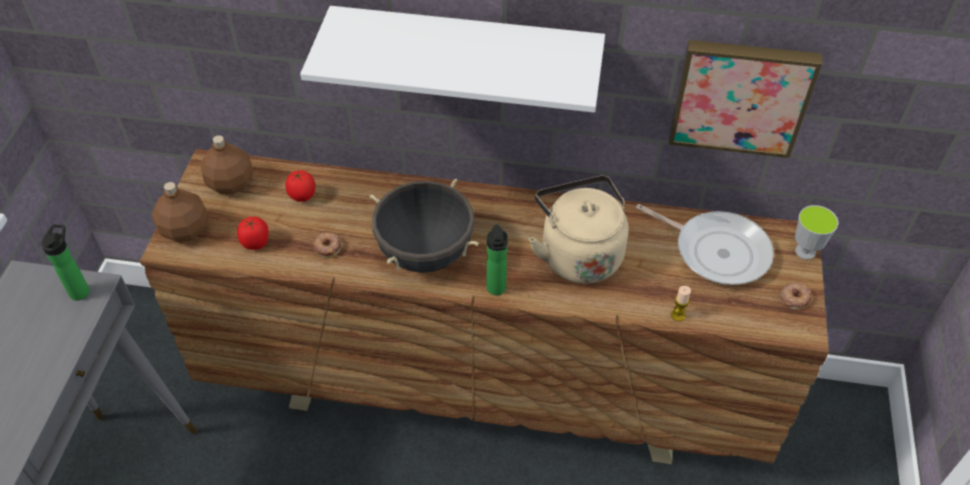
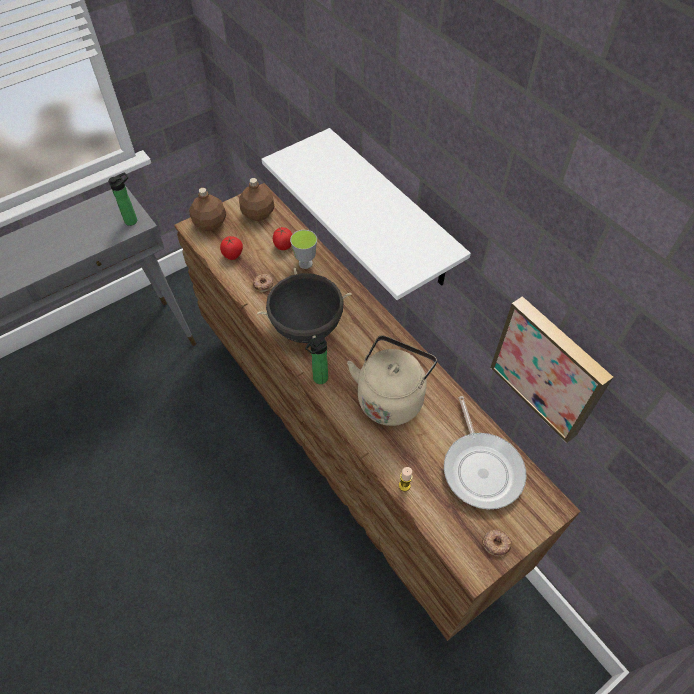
camera: 45 degrees right, 5 degrees up
(805, 252) = (544, 521): cup -> cup (305, 263)

